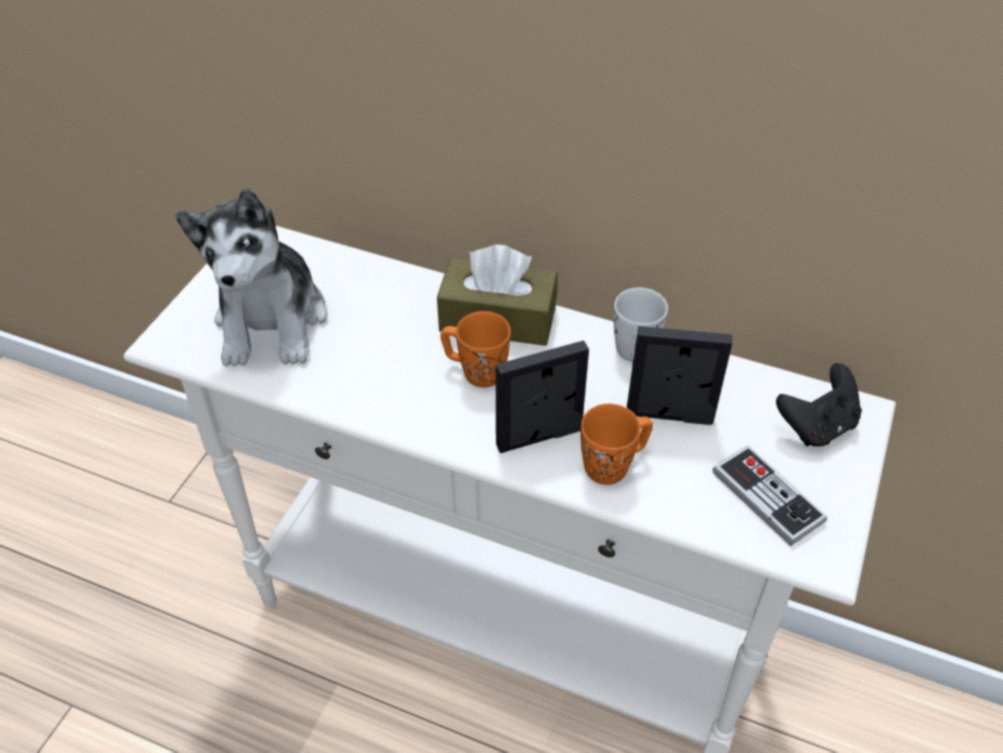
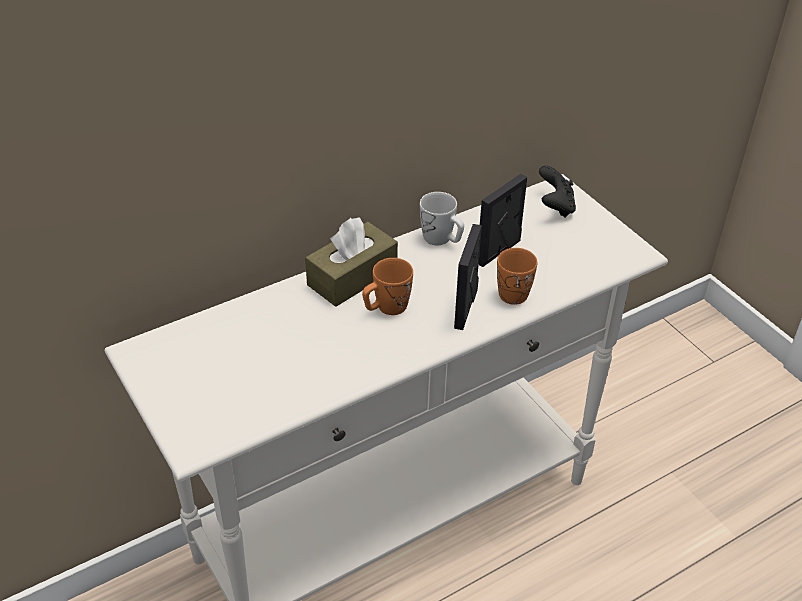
camera: 55 degrees left, 5 degrees down
(272, 321) = (236, 380): plush toy -> none
(767, 497) = (585, 249): game controller -> none

